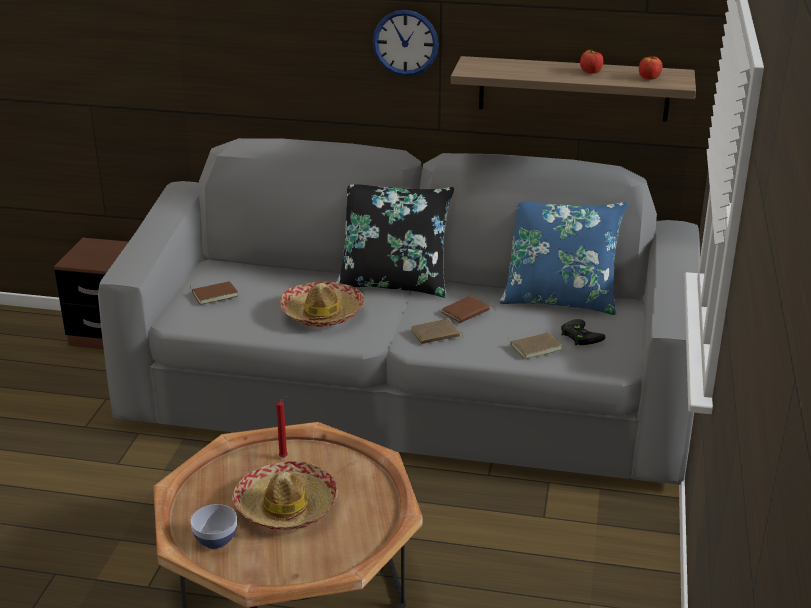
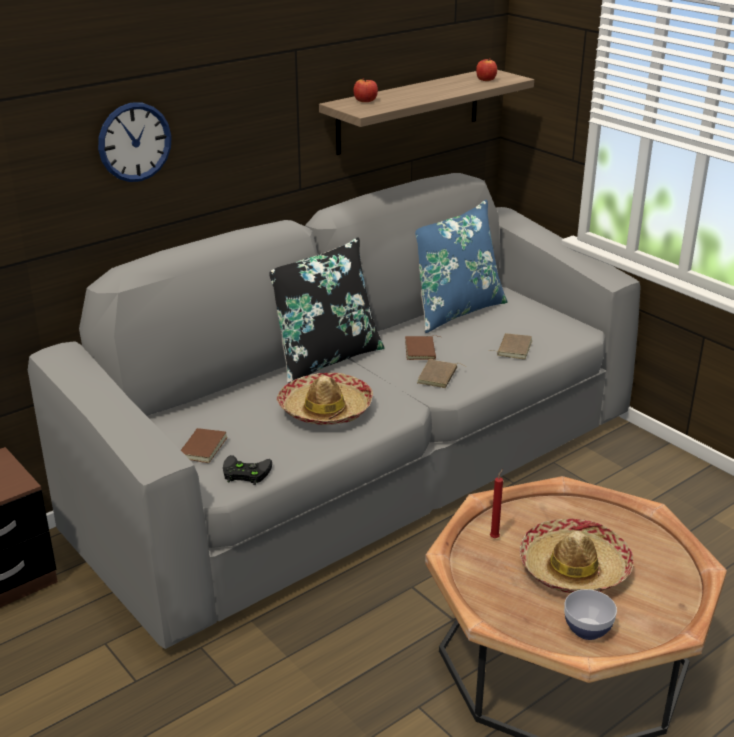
camera: 50 degrees left, 0 degrees up
(405, 43) = (268, 103): wall clock -> wall clock (134, 142)
(579, 335) = (518, 326): black game controller -> black game controller (244, 473)
(591, 72) = (441, 87): apple -> apple (365, 101)

